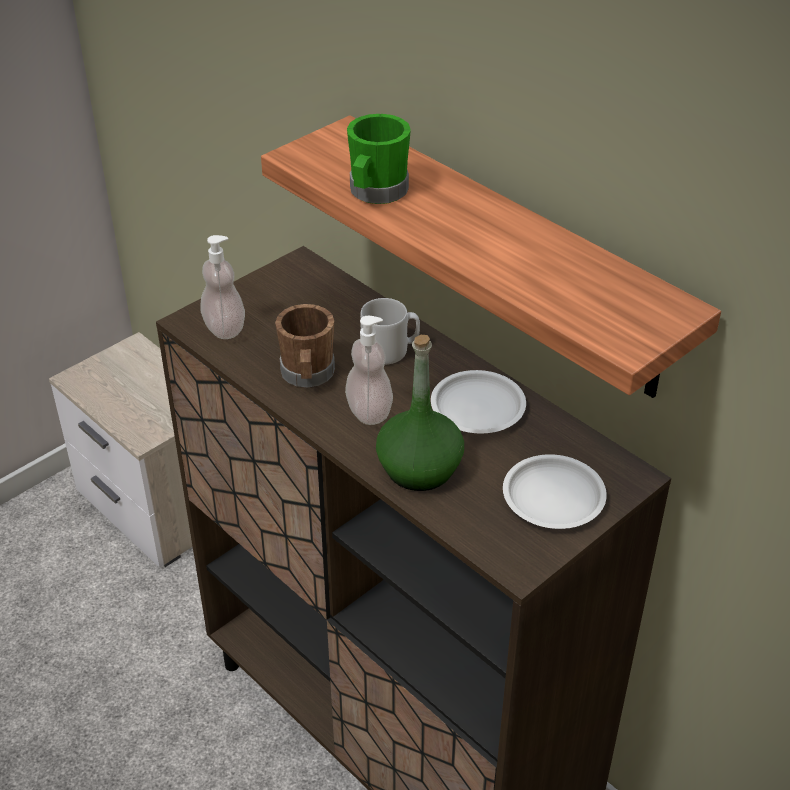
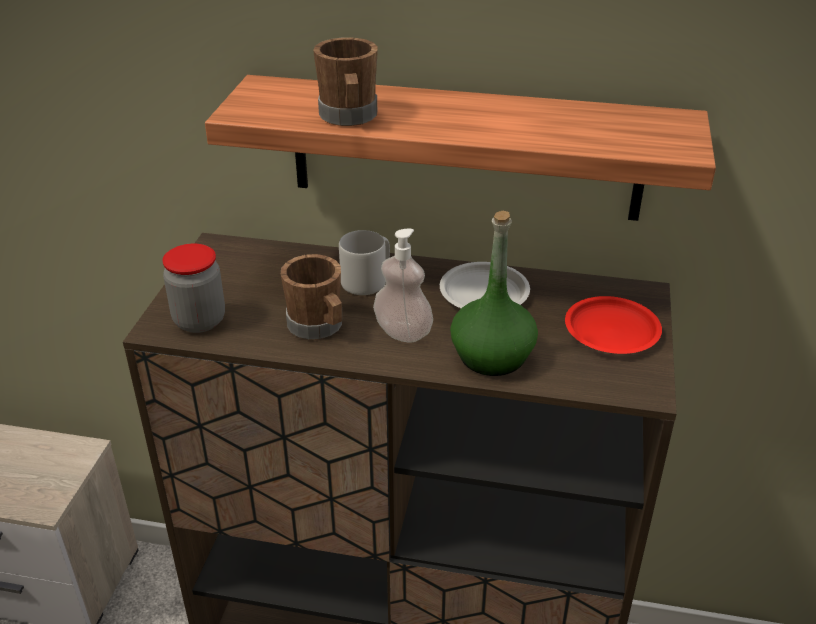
camera: 35 degrees left, 5 degrees down
(224, 328) = (199, 321): soap dispenser -> jar
(375, 193) = (349, 117): green mug -> brown mug
(553, 497) = (611, 331): white plate -> red plate

